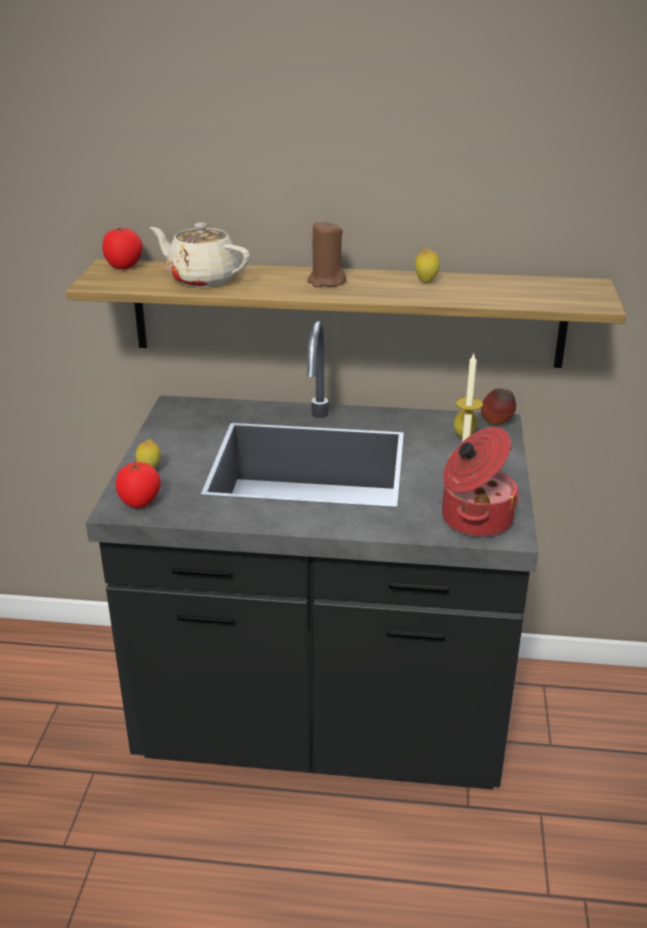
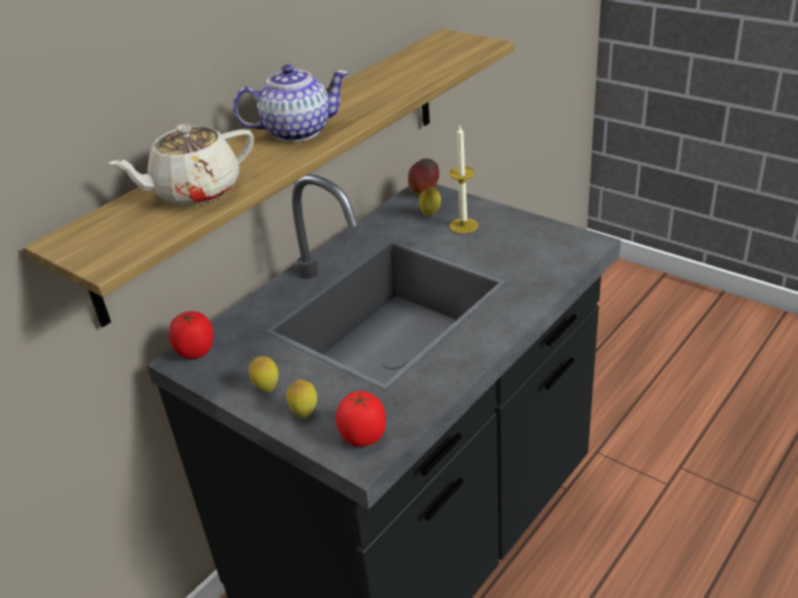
camera: 55 degrees left, 5 degrees up
(124, 267) = (84, 232): tomato -> tomato (196, 351)
(326, 282) = (296, 131): brown candle -> teapot
(426, 281) = (357, 90): lemon -> lemon (267, 388)
(474, 519) = (555, 251): cooking pot -> none

